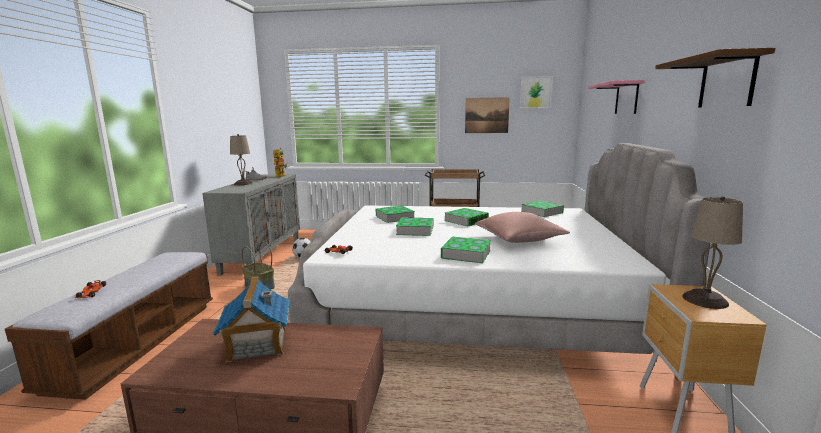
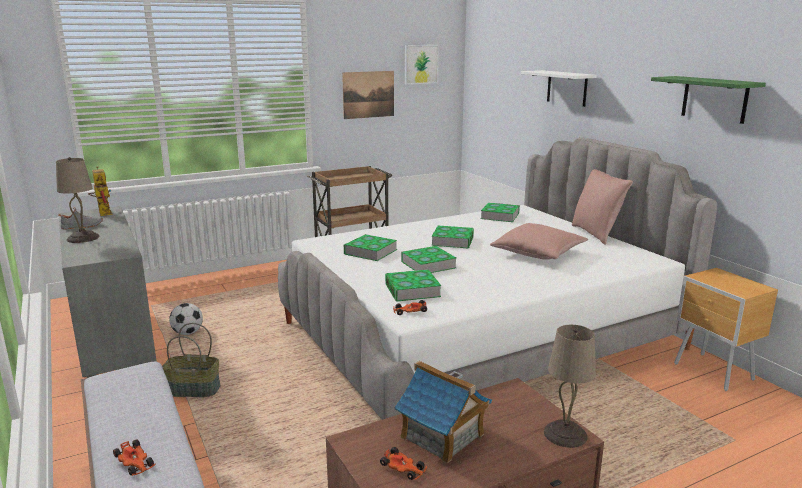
camera: 35 degrees left, 5 degrees up
(197, 354) = (403, 468): none -> toy car
(466, 254) = (528, 281): book -> book (412, 290)
(609, 235) = (596, 234): none -> pink pillow
(626, 98) = (567, 88): pink shelf -> white shelf
(704, 300) = (728, 280): beige table lamp -> beige table lamp (564, 434)
(726, 82) = (714, 99): brown shelf -> green shelf

